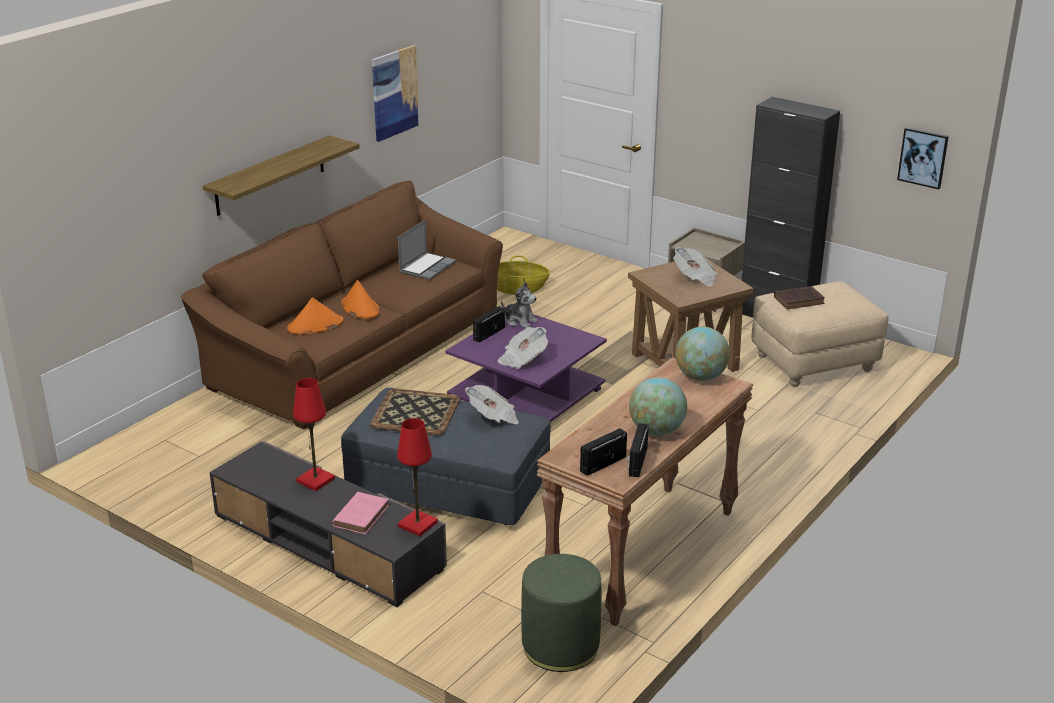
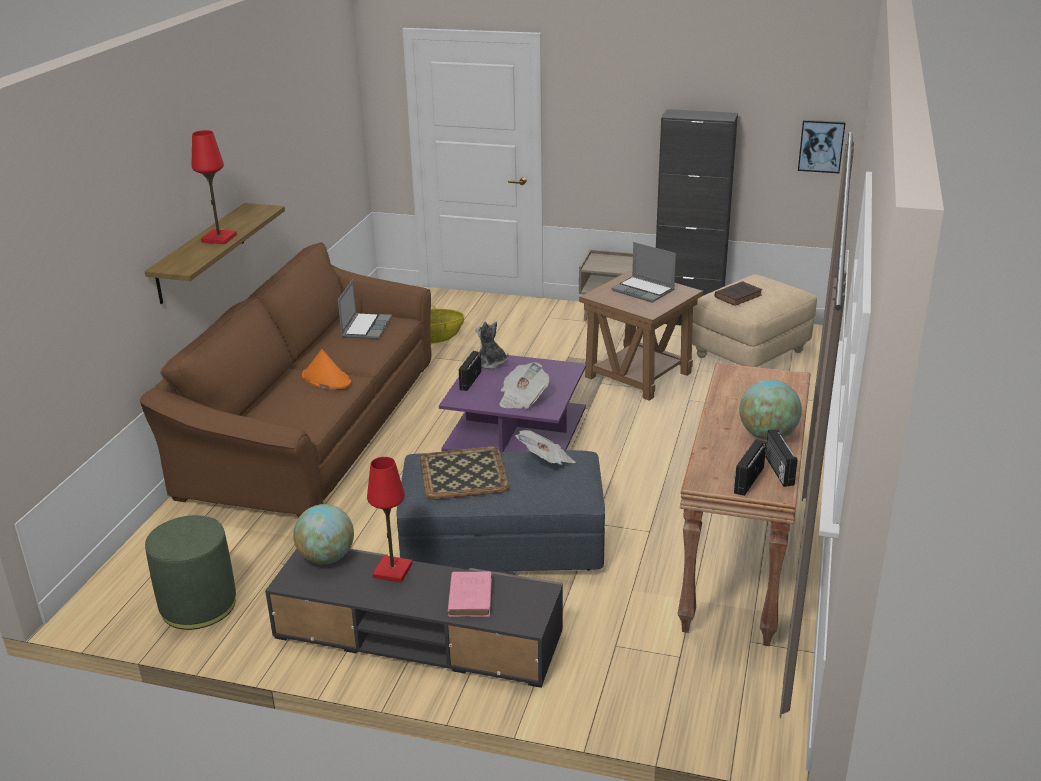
camera: 20 degrees left, 0 degrees up
(315, 325) = (291, 406): orange hat -> none
(394, 92) = (290, 152): picture -> none
(417, 524) = (536, 592): red table lamp -> red table lamp (219, 238)
(520, 321) = (491, 363): plush toy -> plush toy turned 150 degrees counterclockwise
(560, 646) = (733, 682): green ottoman -> green ottoman (198, 605)
(695, 278) = (644, 290): newspaper -> laptop
(700, 377) = (759, 376): globe -> globe (326, 558)

